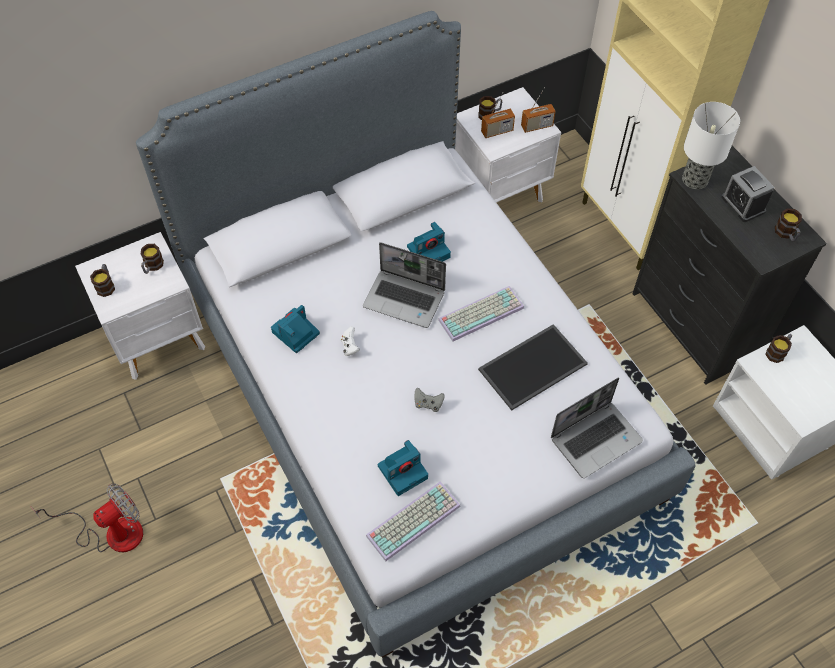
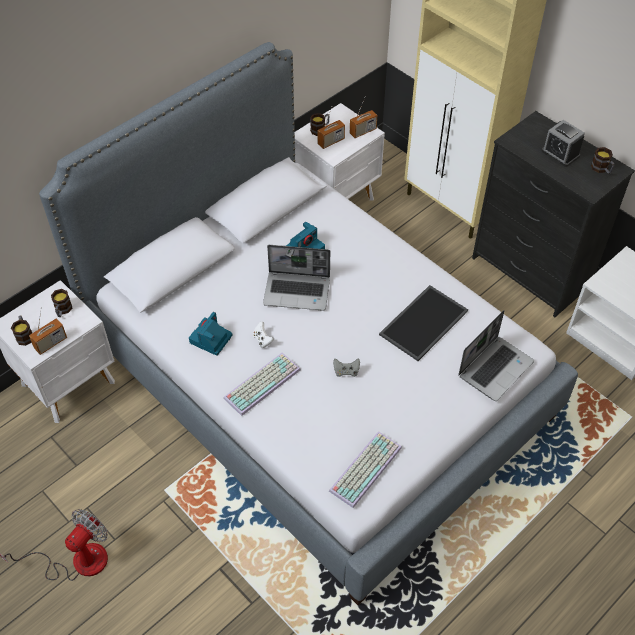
camera: 15 degrees left, 5 degrees down
(129, 300) = (50, 343): none -> radio
(403, 471) = (343, 430): camera -> none
(481, 312) = (366, 288): keyboard -> keyboard (262, 382)
(694, 179) = (515, 142): table lamp -> none
(777, 352) = (613, 271): mug -> none

